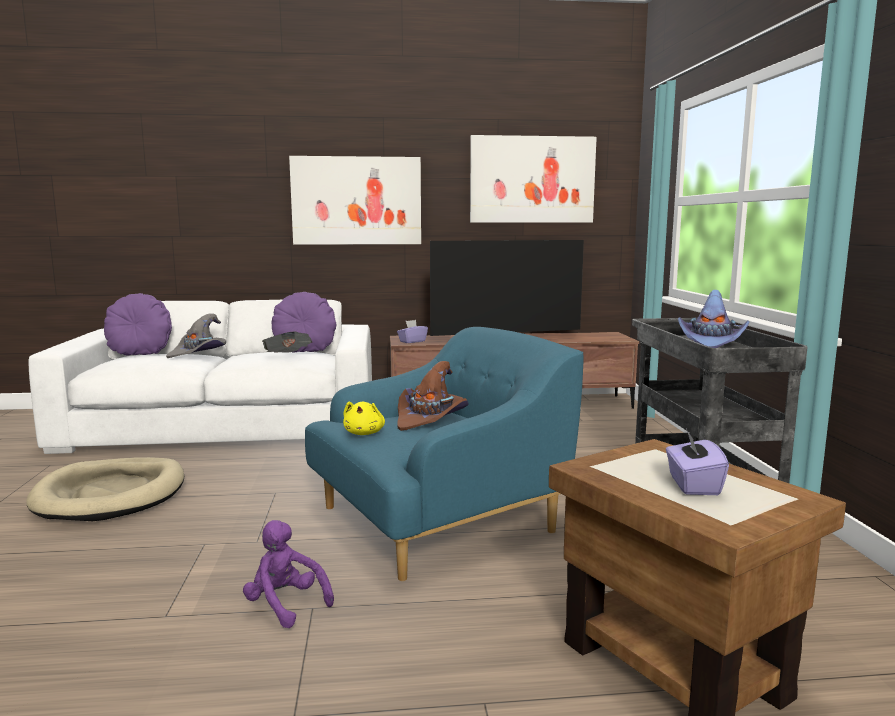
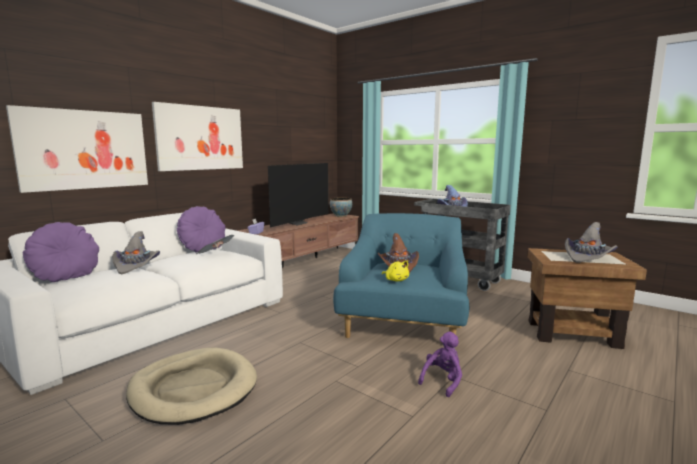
camera: 45 degrees left, 0 degrees up
(285, 605) = (443, 381): purple plush toy -> purple plush toy turned 135 degrees clockwise
(532, 180) = (294, 127): picture -> picture (84, 149)
(608, 337) = (341, 216): none -> bowl
(692, 485) = (587, 257): purple tissue box -> grey hat

